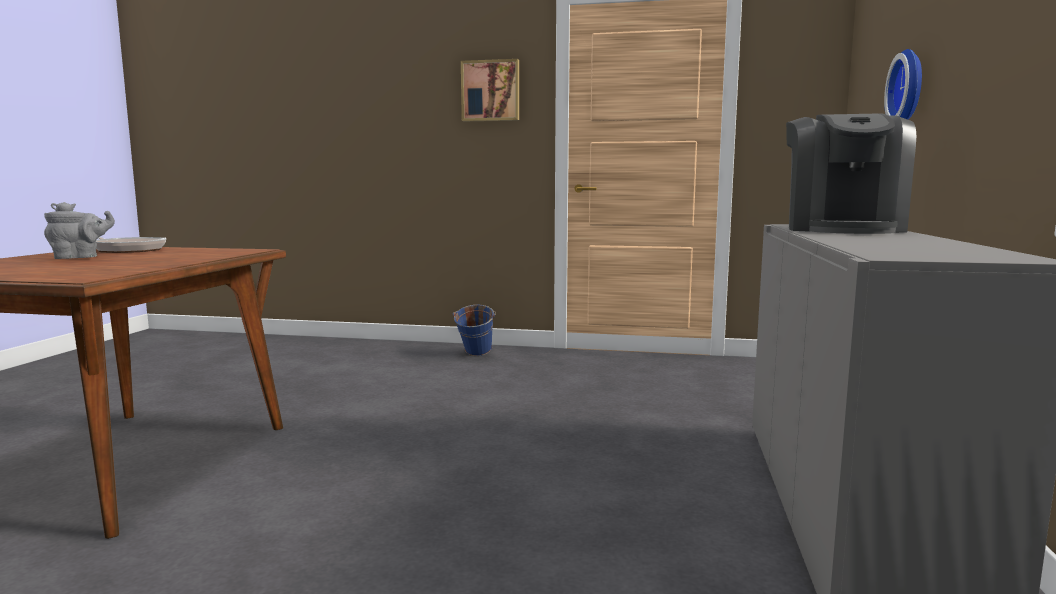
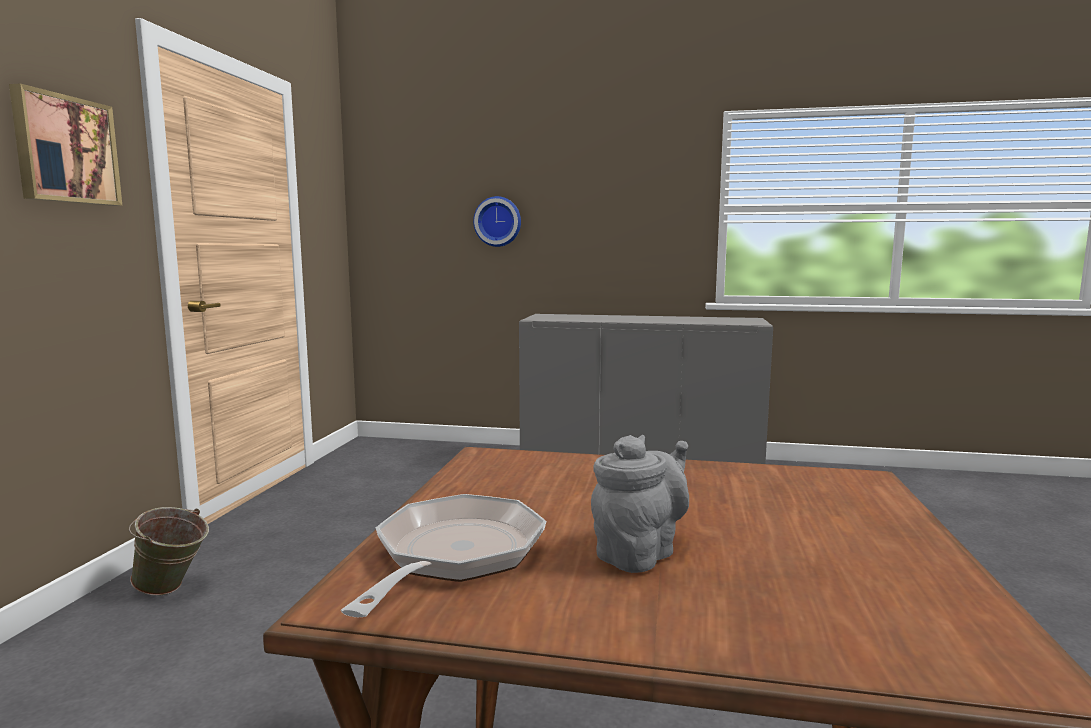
camera: 90 degrees left, 0 degrees up
(80, 258) = (640, 553): grey teapot -> grey teapot turned 75 degrees clockwise
(475, 355) = (172, 590): blue bucket -> green bucket
(841, 229) = (583, 317): coffee machine -> none

